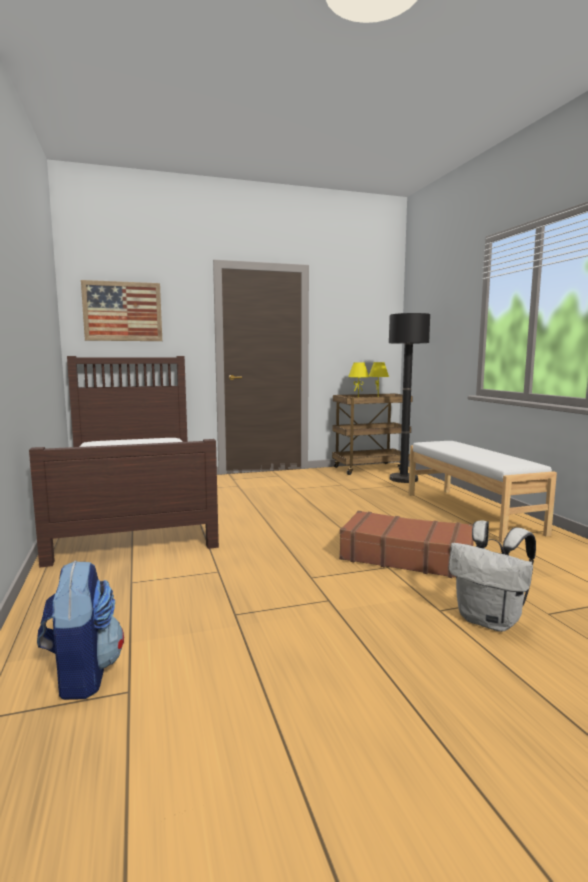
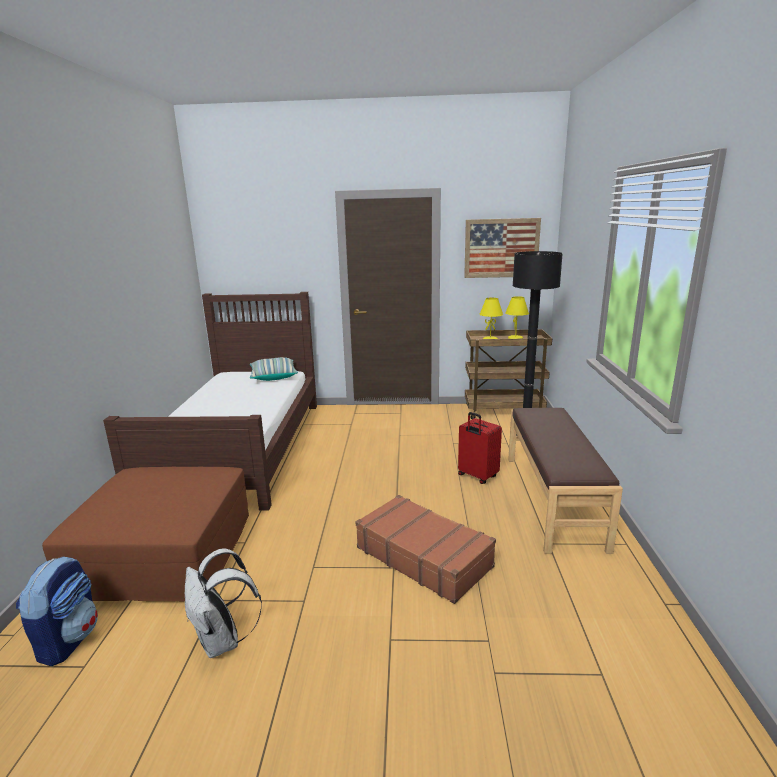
camera: 20 degrees right, 10 degrees up
(122, 311) = (250, 249): picture -> picture (501, 248)
(133, 591) = (165, 553): none -> brown ottoman
(154, 440) = (273, 376): none -> pillow
(394, 506) = (477, 476): none -> red suitcase
(471, 512) = (553, 499): white bench -> brown bench
(490, 620) = (426, 666): white backpack -> white backpack (223, 641)

